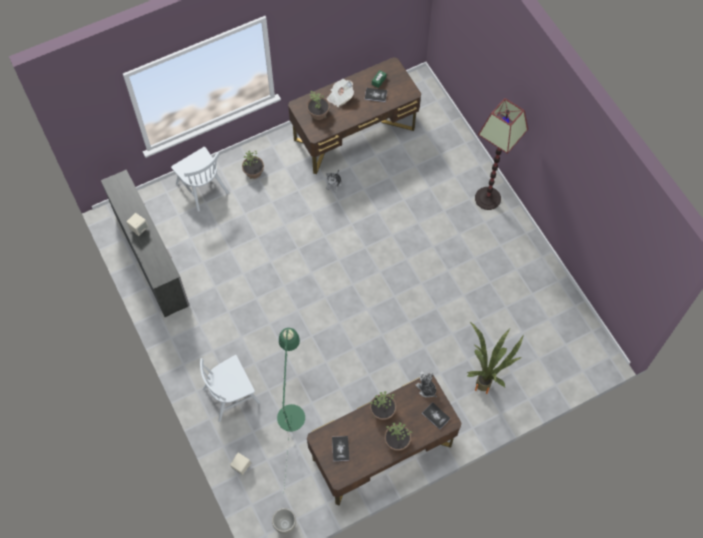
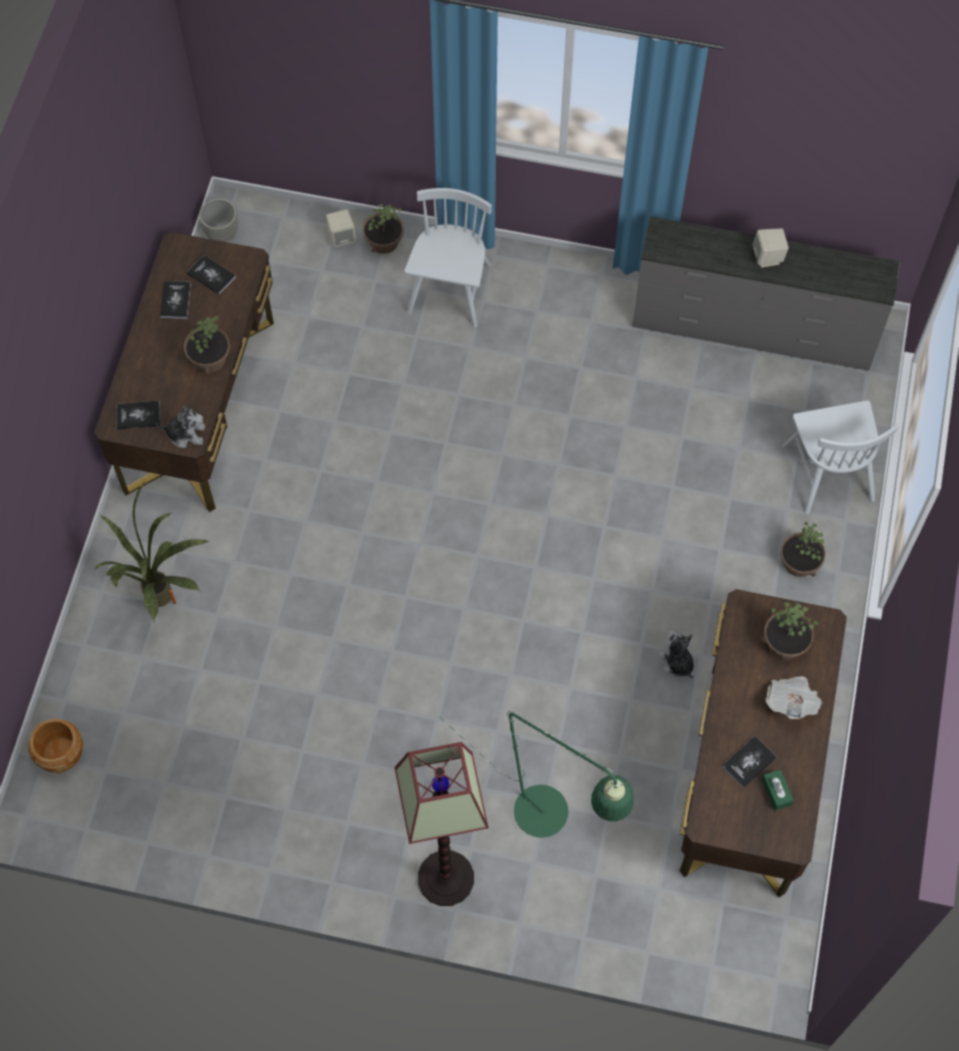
camera: 130 degrees right, 0 degrees up
(202, 187) = (828, 472): white chair -> white chair turned 105 degrees counterclockwise
(291, 410) = (361, 342): green floor lamp -> green floor lamp (552, 820)
(367, 452) = (175, 300): none -> book
(397, 441) = (153, 344): potted plant -> potted plant (383, 241)
(576, 366) = (61, 754): none -> brown planter

